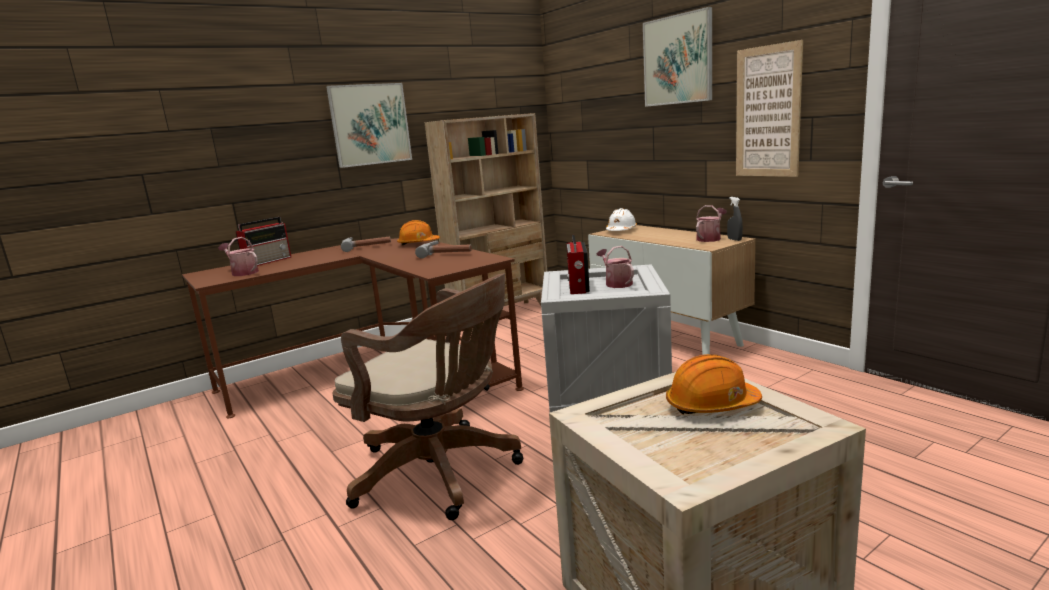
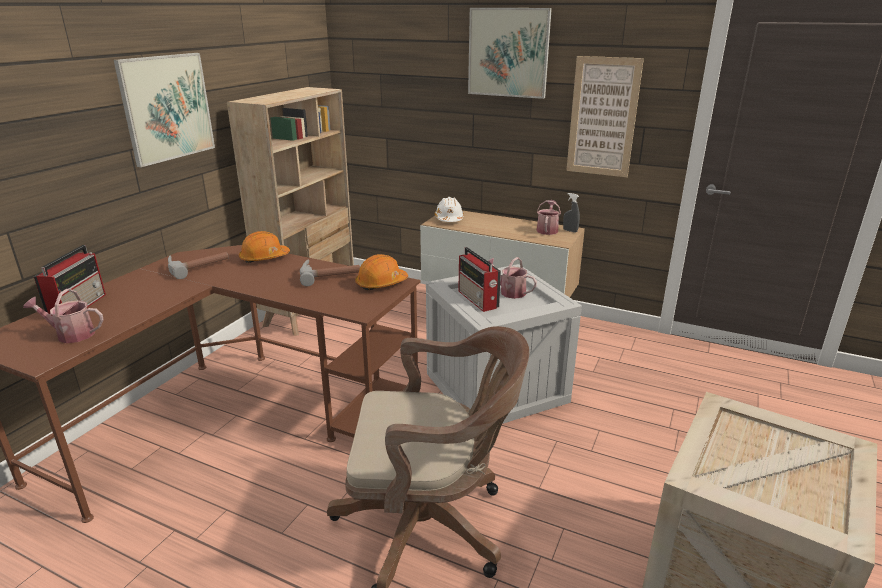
camera: 30 degrees left, 10 degrees up
(711, 405) = (765, 442): orange hard hat -> orange hard hat (381, 283)

